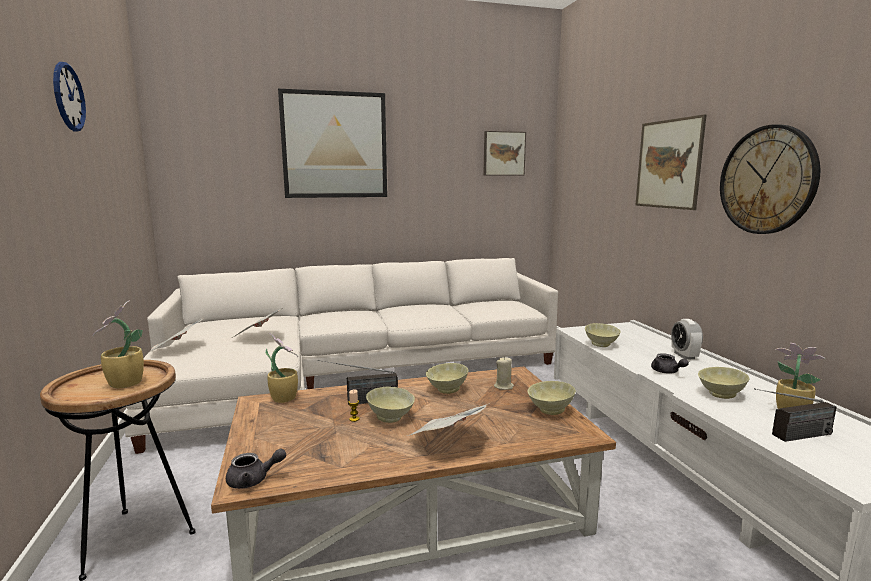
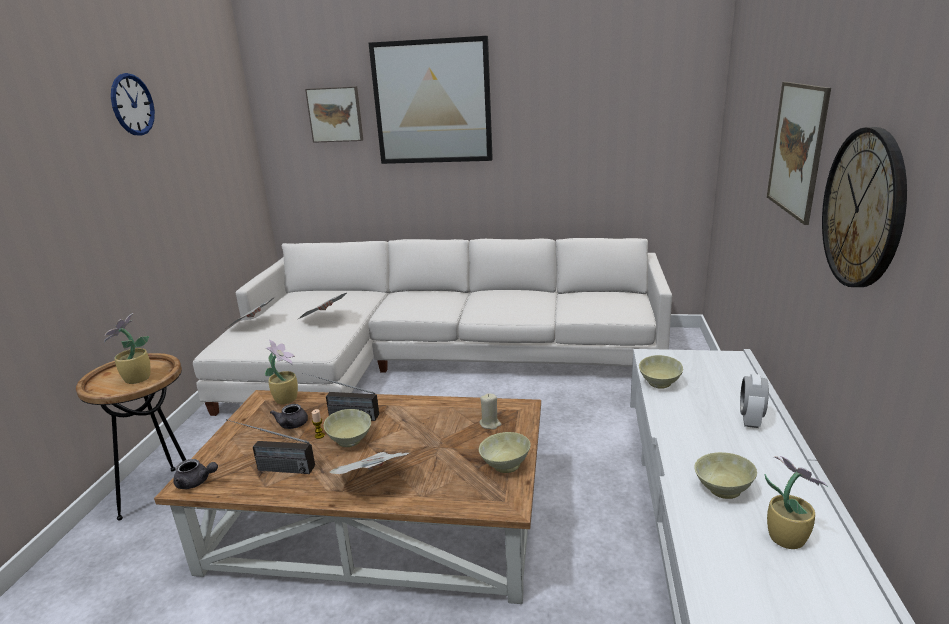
camera: 25 degrees right, 10 degrees up
(446, 389) = (430, 417): beige bowl -> none
(503, 153) = (646, 100): picture -> picture (335, 114)
(667, 372) = (694, 442): grey teapot -> grey teapot (291, 426)
(790, 437) = (733, 573): radio -> radio (271, 468)

